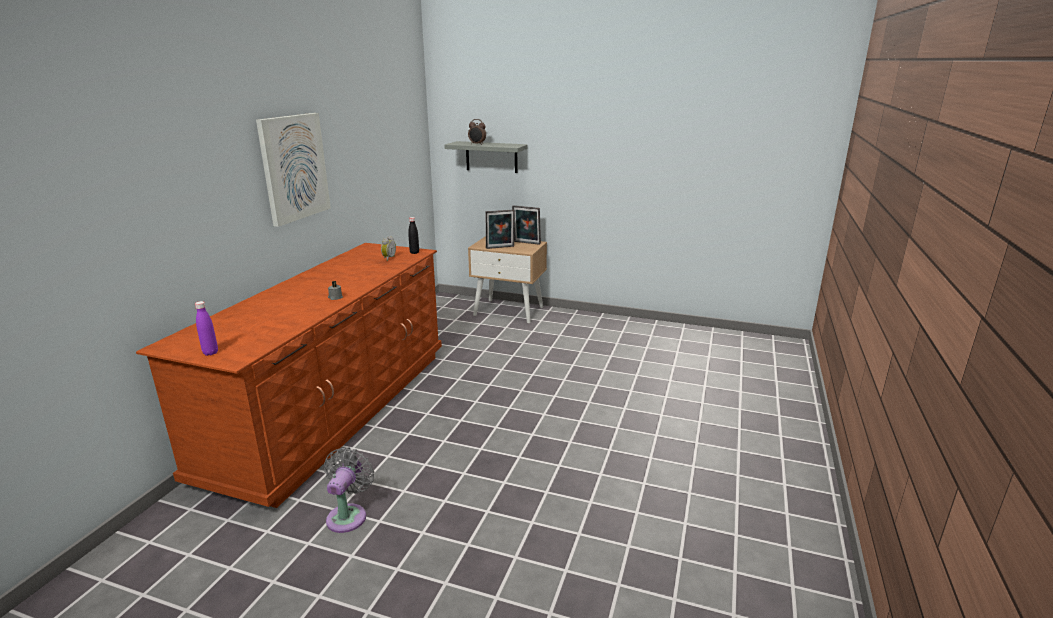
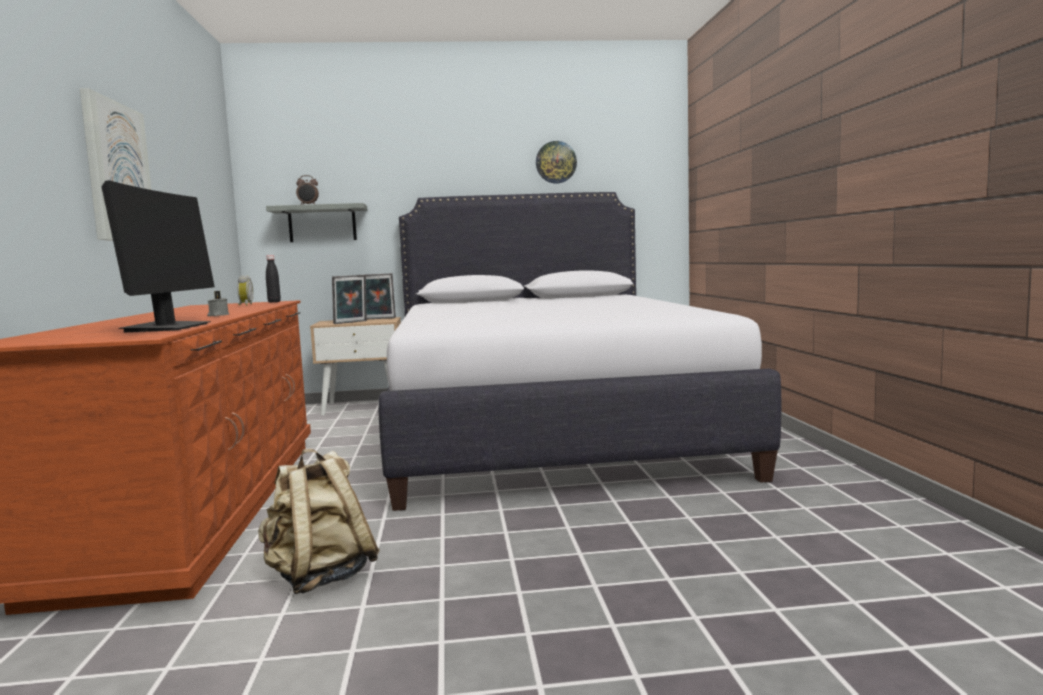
camera: 25 degrees left, 15 degrees down
(210, 353) = (88, 338): purple bottle -> none
(272, 333) = (167, 327): none -> monitor
(348, 515) = (319, 577): grey fan -> beige backpack
(618, 384) = (546, 429): none -> white bed
(703, 115) = (556, 162): none -> wall clock

